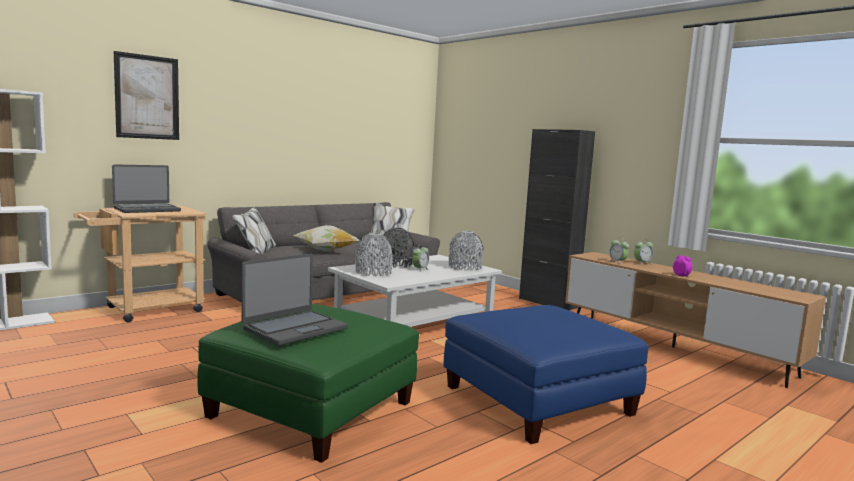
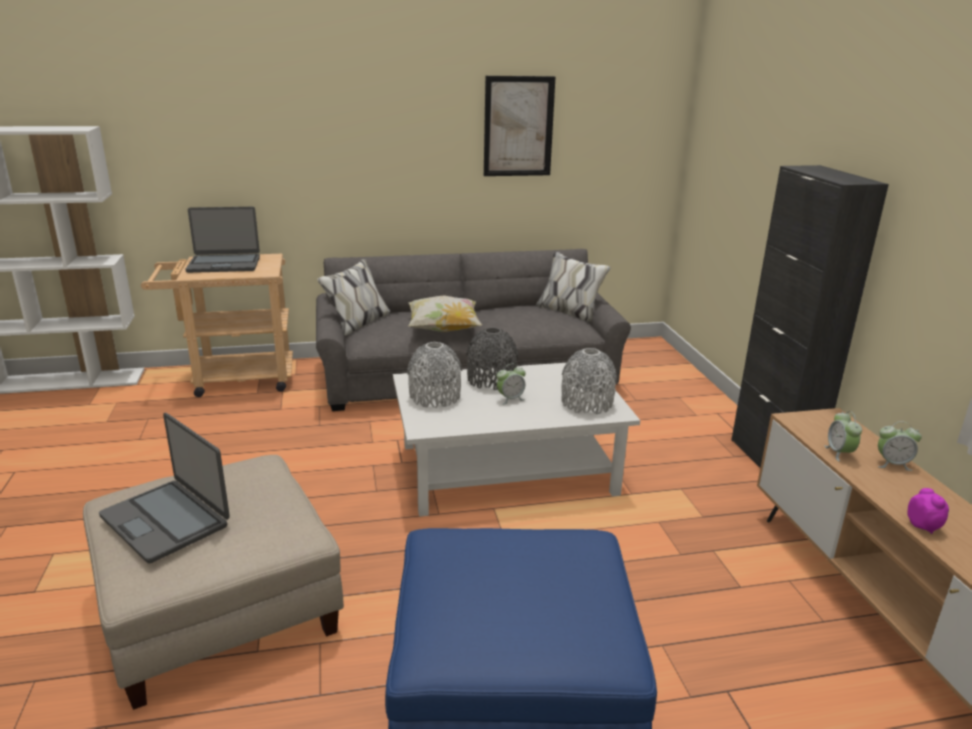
camera: 30 degrees right, 15 degrees up
(147, 97) = (229, 118): picture -> picture (518, 126)
(295, 328) = (166, 520): laptop -> laptop turned 60 degrees clockwise
(311, 409) = (219, 606): green ottoman -> beige ottoman

